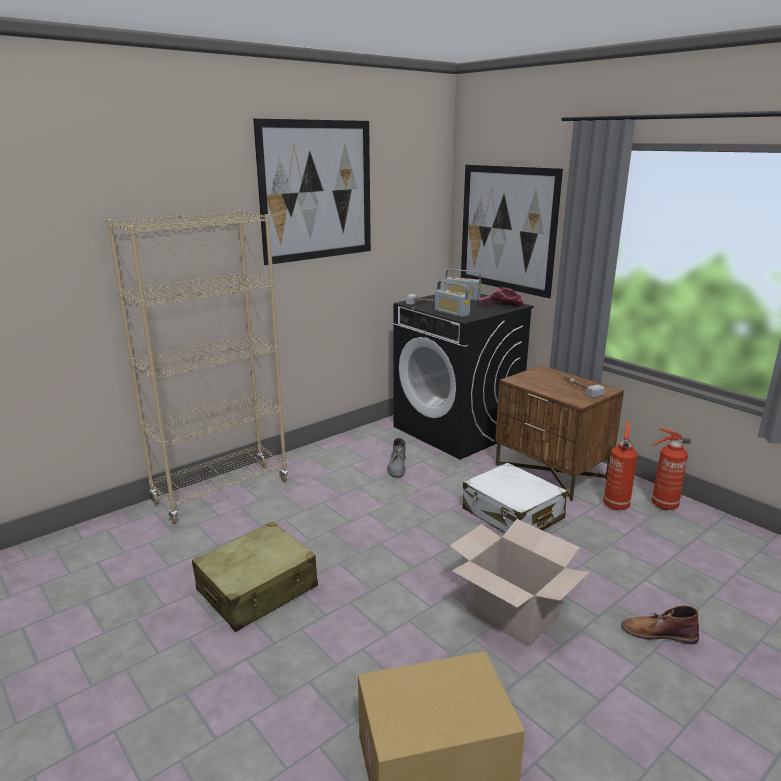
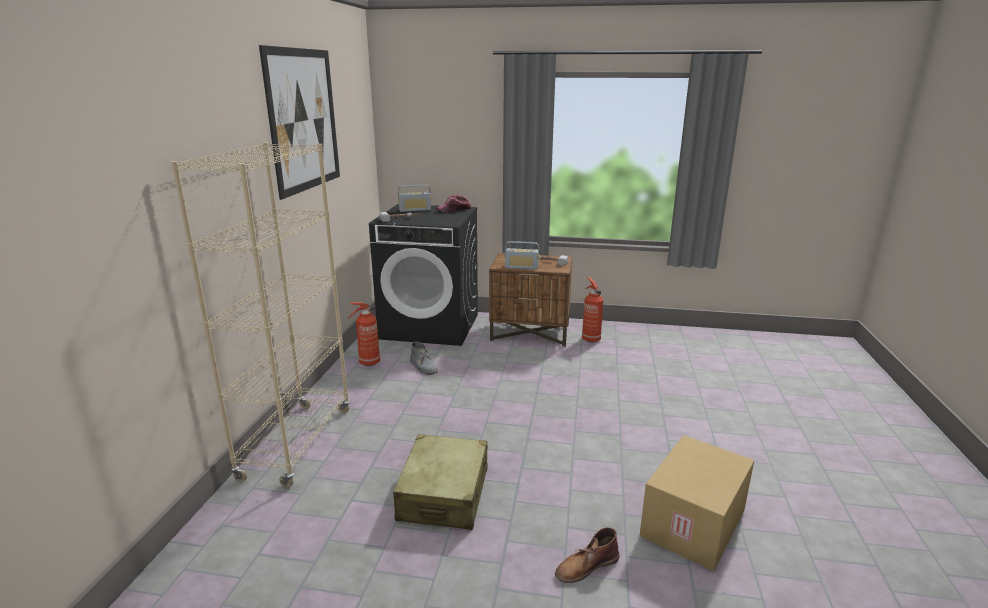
camera: 40 degrees left, 0 degrees up
(451, 313) = (433, 222): radio -> radio (521, 267)
(507, 229) = (440, 146): picture -> none
(512, 514) = (543, 368): white suitcase -> none
(513, 613) = (620, 423): cardboard box -> none
(658, 633) = (695, 398): brown boot -> brown boot (586, 566)
(662, 505) = (613, 330): fire extinguisher -> fire extinguisher (368, 363)

